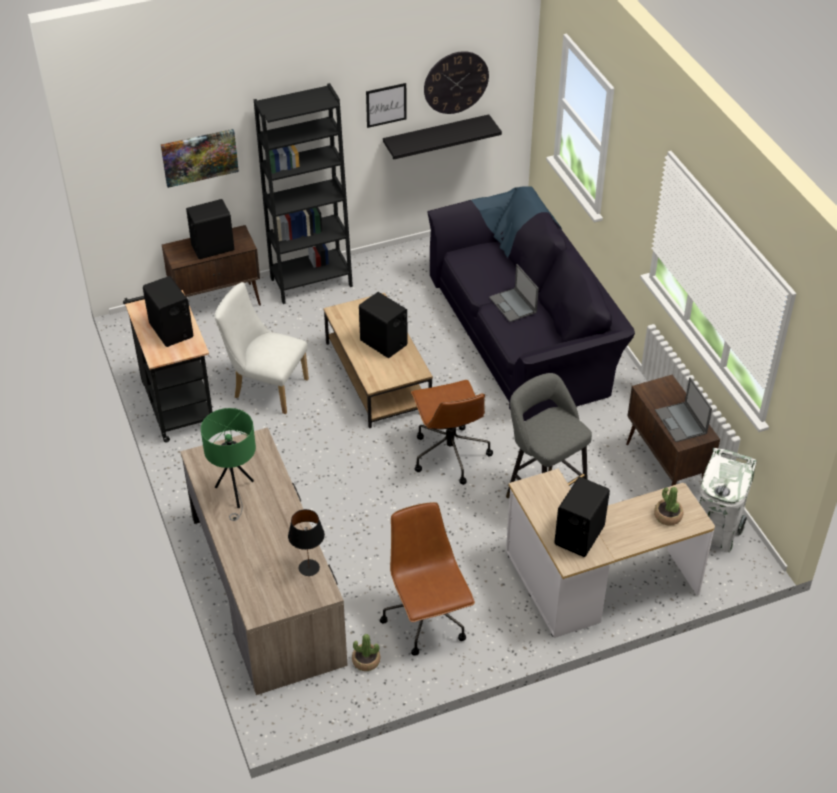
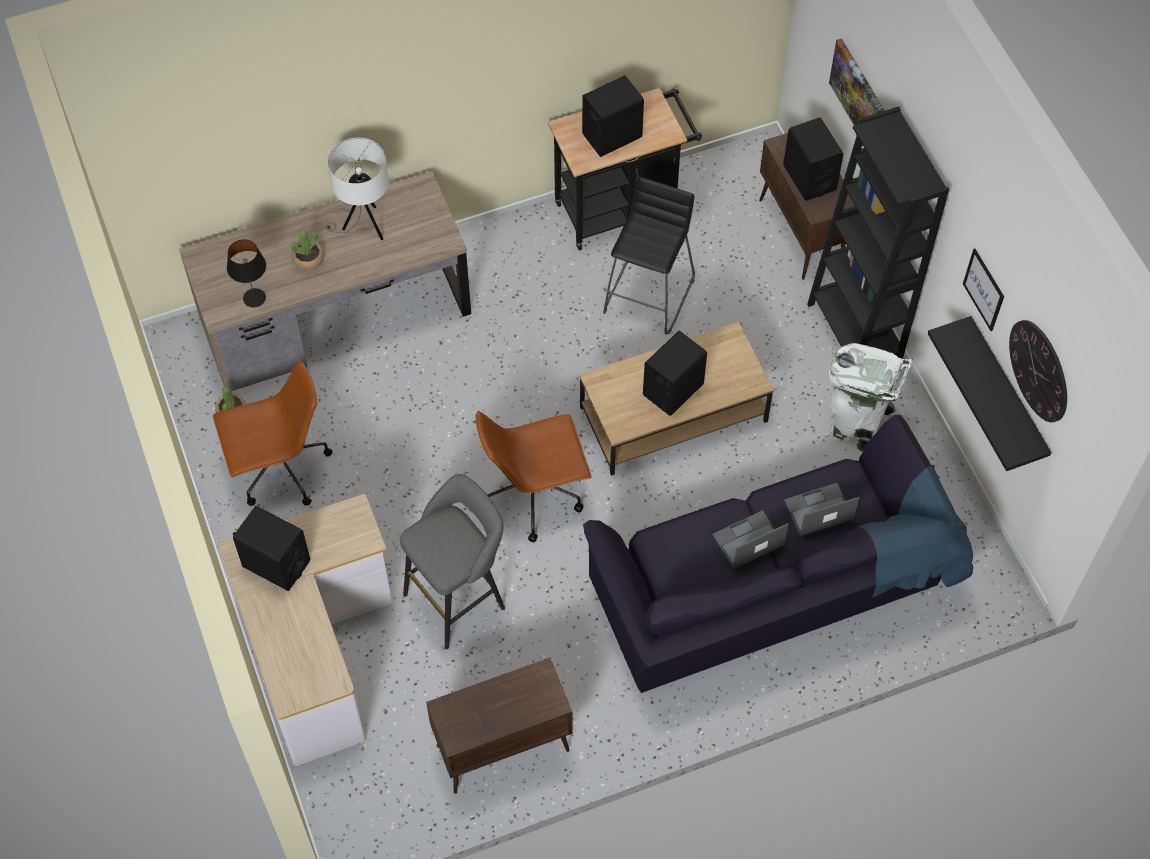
camera: 90 degrees right, 15 degrees up
(235, 494) = (364, 225): green table lamp -> white table lamp
(265, 387) = (649, 295): white chair -> black stool
(667, 516) = (299, 665): potted plant -> potted plant (308, 258)
(681, 422) = (478, 711): laptop -> laptop (818, 510)
(715, 534) = (389, 798): white trash can -> white trash can (857, 424)

